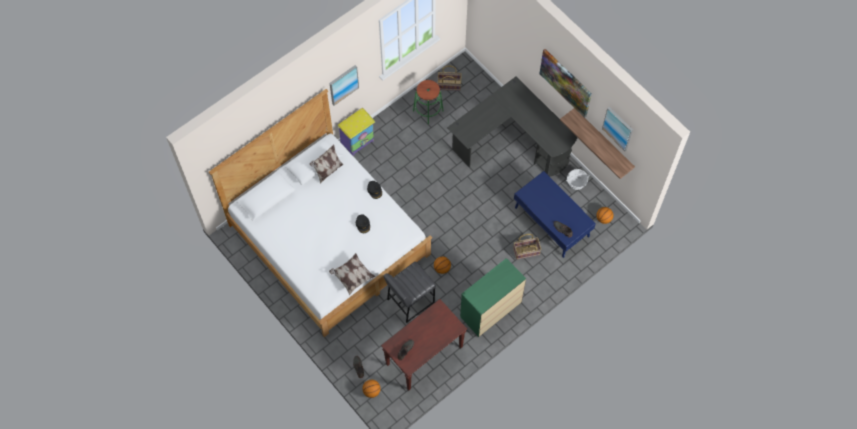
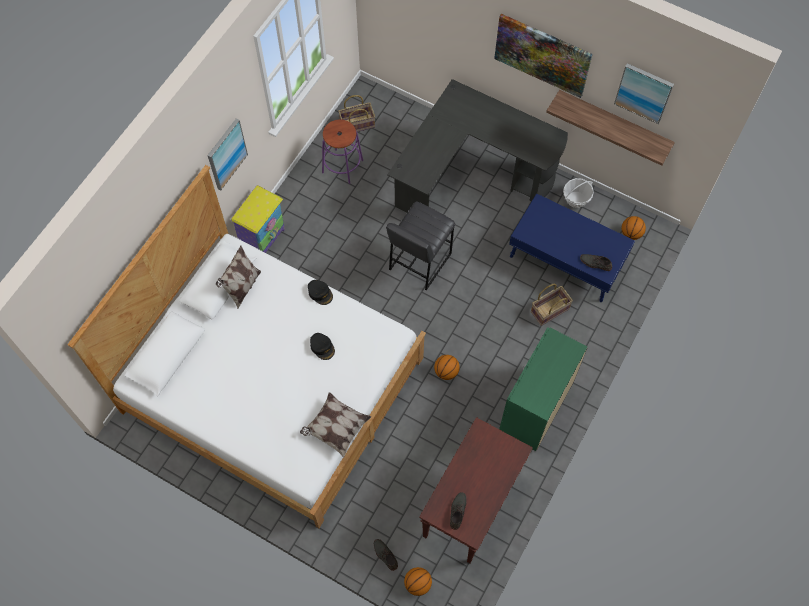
camera: 20 degrees left, 0 degrees up
(410, 301) = (420, 433): grey stool -> grey stool (419, 262)
(428, 111) = (342, 166): green stool -> purple stool

